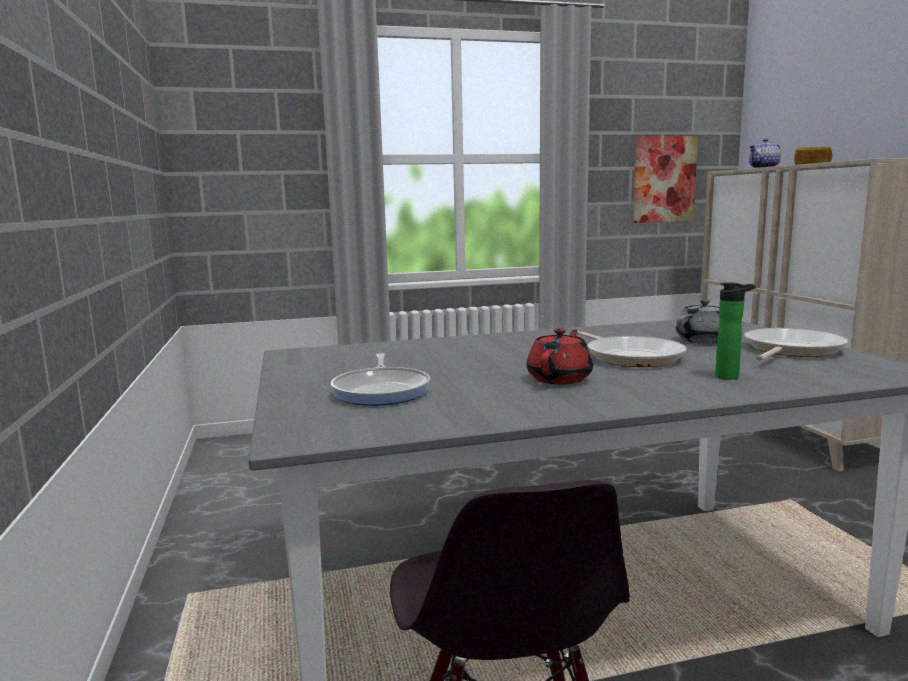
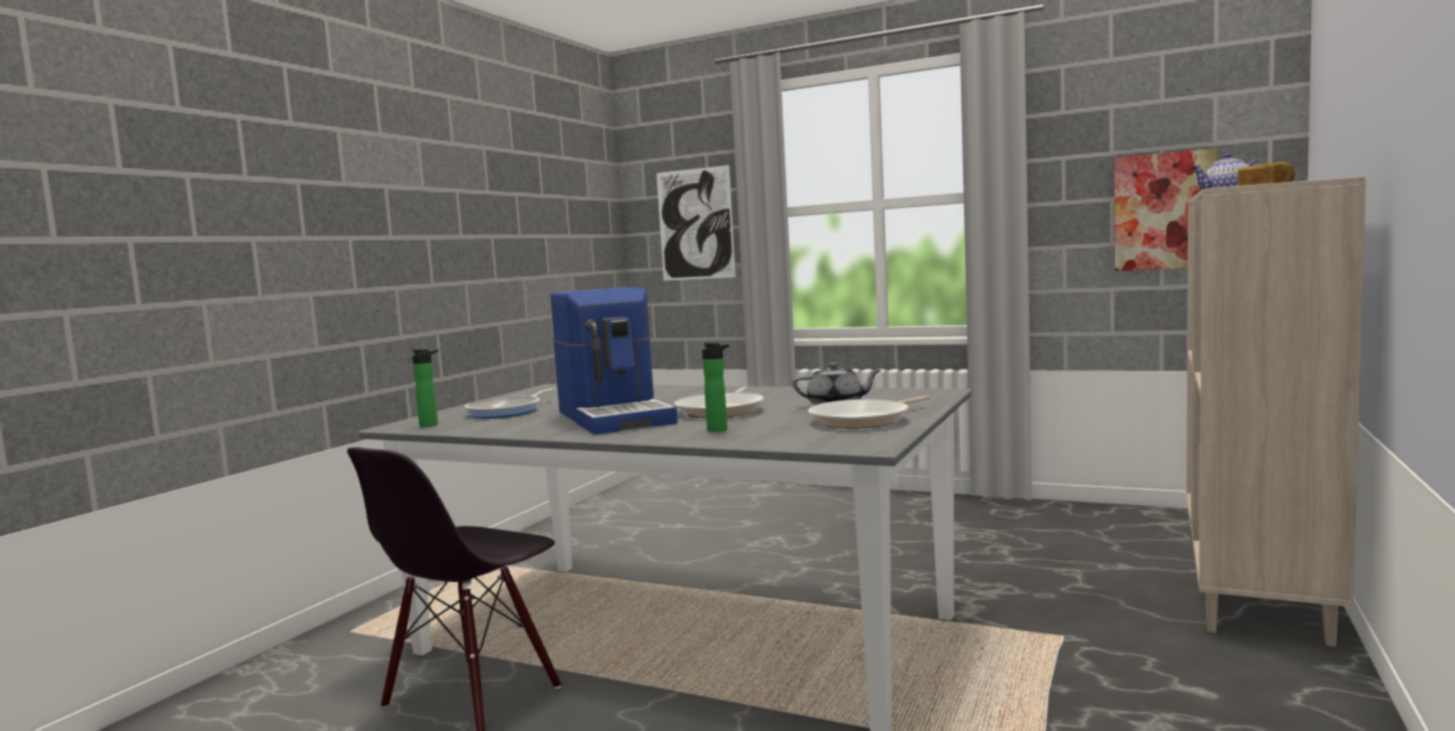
camera: 40 degrees right, 5 degrees down
(265, 166) = (695, 224): none -> picture
(353, 427) = (431, 425): none -> bottle
(560, 378) = (616, 417): red teapot -> coffee machine
(790, 350) = (864, 420): frying pan -> frying pan turned 150 degrees clockwise

